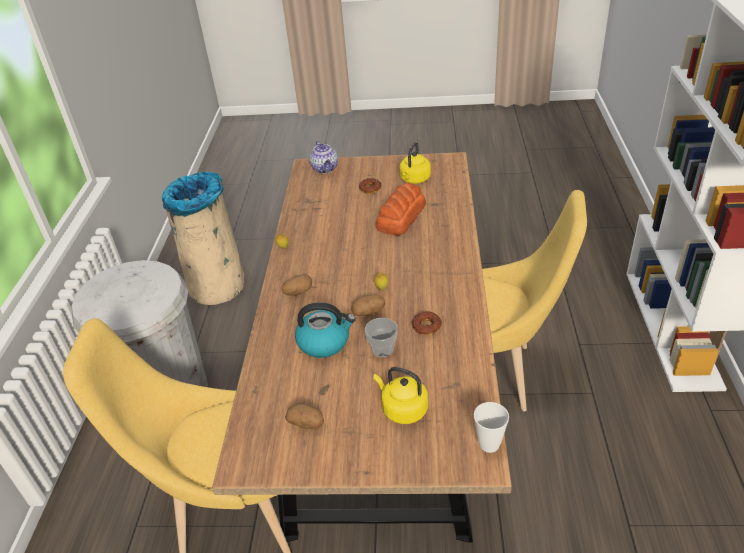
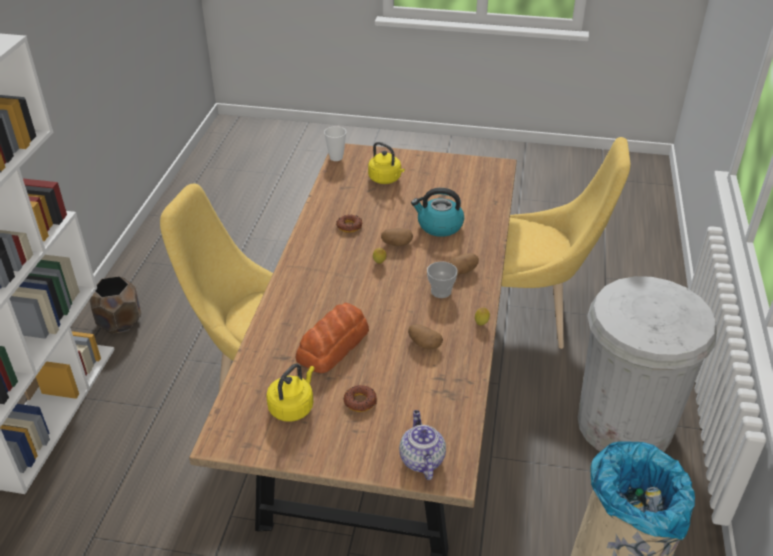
camera: 175 degrees left, 0 degrees up
(307, 423) = (455, 179): potato -> potato (424, 344)
(382, 349) = (391, 215): cup -> cup (441, 291)
(698, 424) = (120, 322): none -> brown planter

